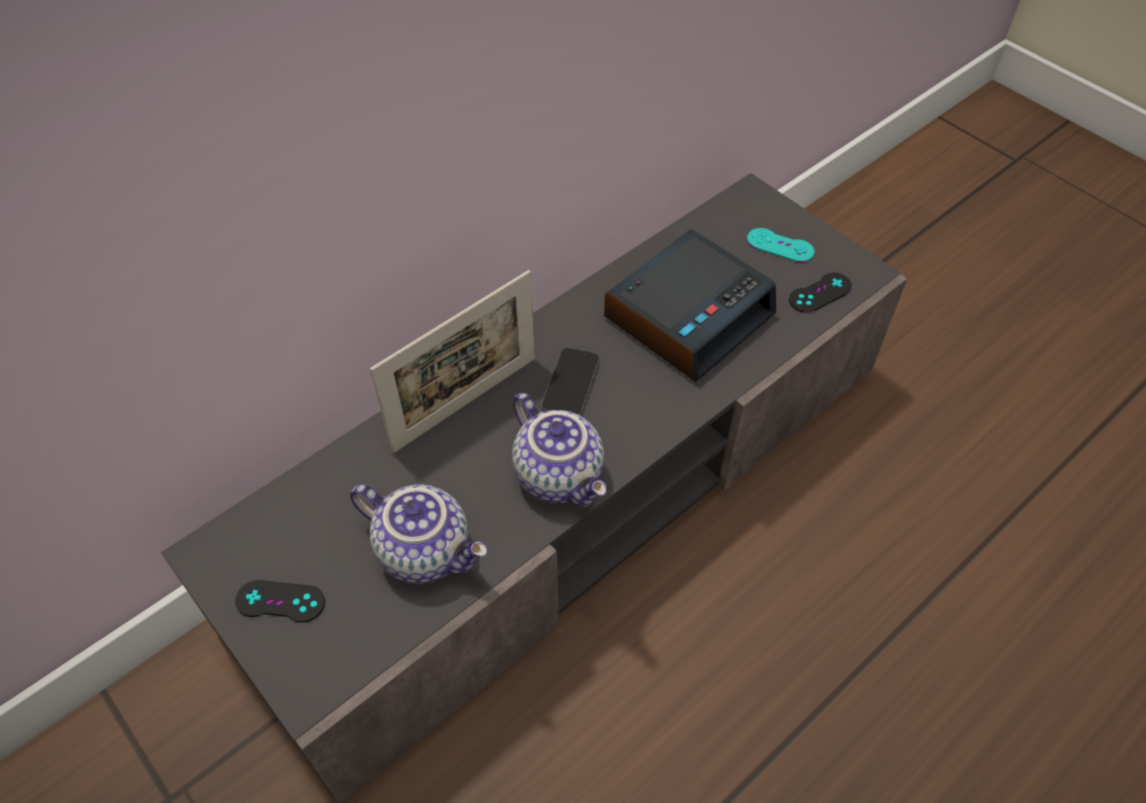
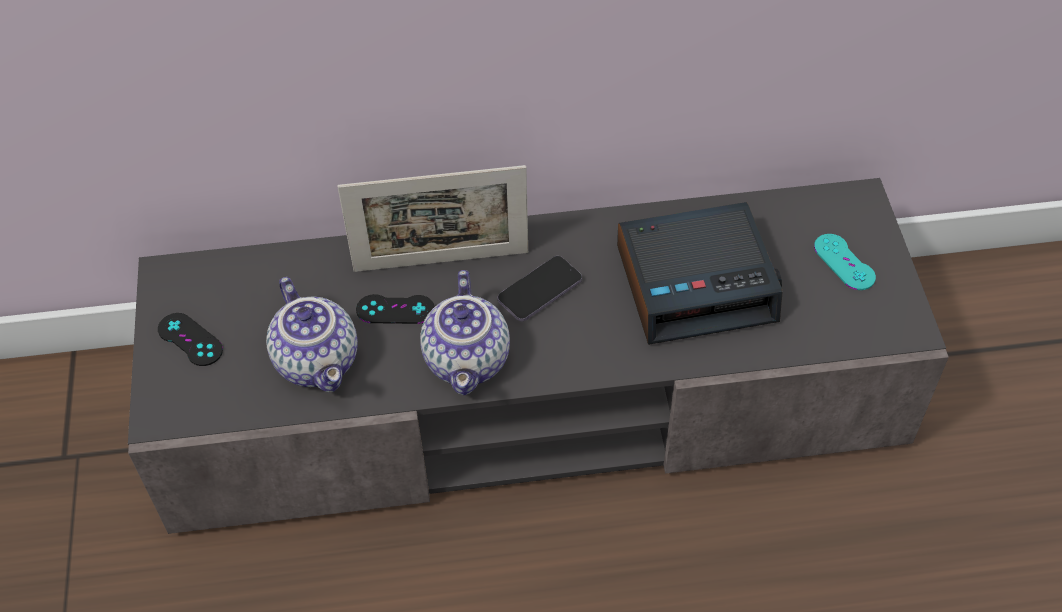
camera: 35 degrees right, 0 degrees up
(820, 293) = (843, 326): black game controller -> black game controller (395, 309)

